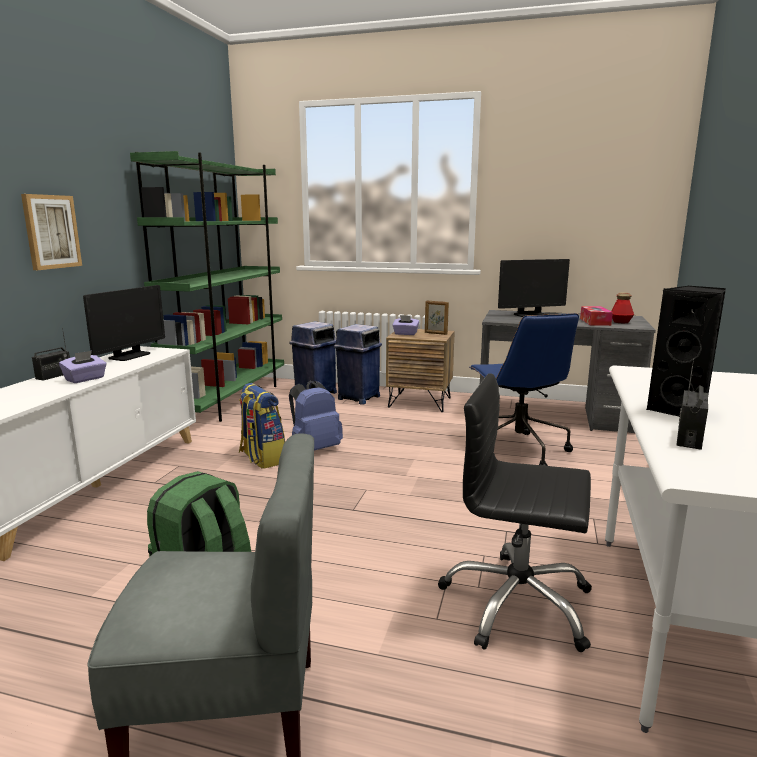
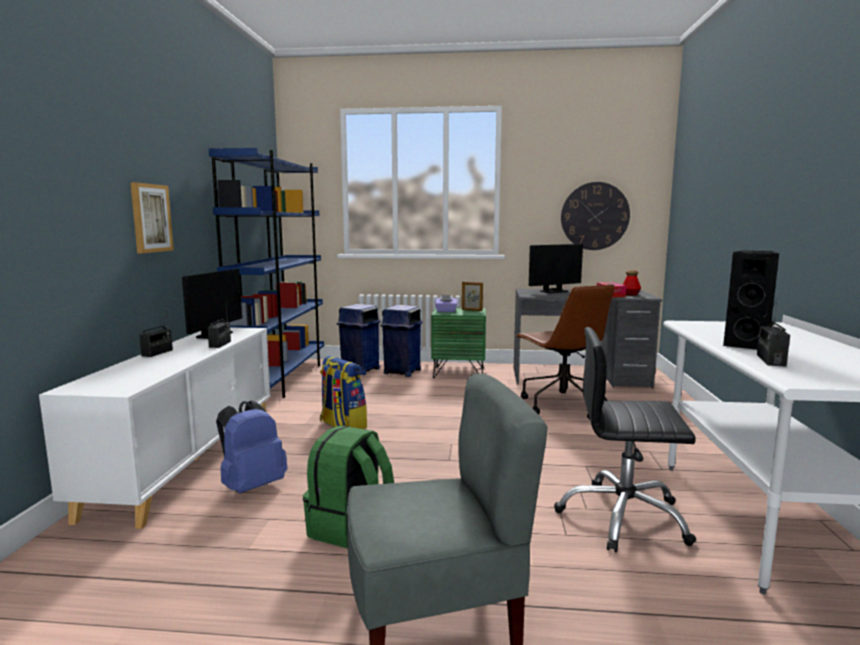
camera: 10 degrees left, 5 degrees down
(85, 379) = (192, 354): purple tissue box -> none
(124, 368) = (220, 344): none -> radio
(230, 400) = (282, 379): green bookcase -> blue bookcase
(314, 449) = (386, 415): blue backpack -> blue backpack (252, 486)
(420, 402) = (459, 372): brown nightstand -> green nightstand
(517, 450) = (561, 405): blue office chair -> brown office chair
(589, 225) = (595, 216): none -> wall clock

